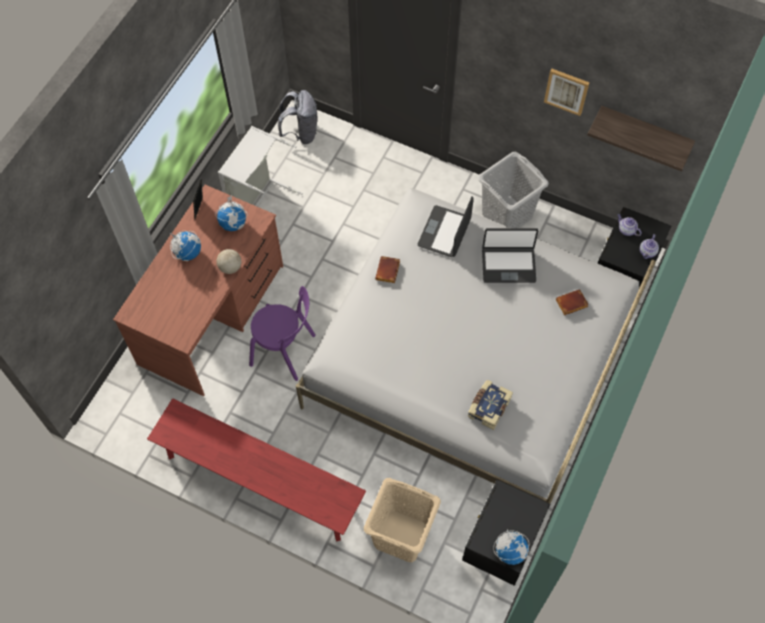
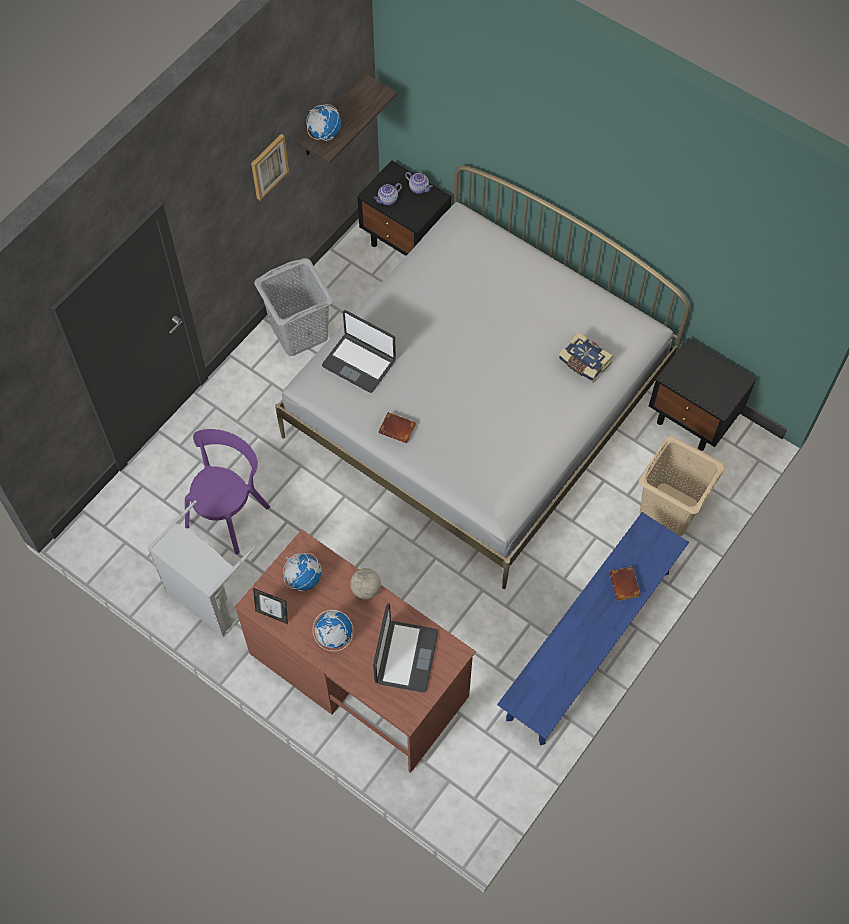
camera: 80 degrees left, 0 degrees up
(261, 482) = (589, 644): red bench -> blue bench
(286, 351) = (427, 595): purple chair -> purple chair (230, 513)
(301, 133) = (113, 534): grey backpack -> none
(508, 265) = (416, 310): laptop -> laptop (405, 656)
(510, 551) = (733, 382): globe -> globe (324, 134)
(571, 304) = (477, 263): brown book -> brown book (625, 585)

